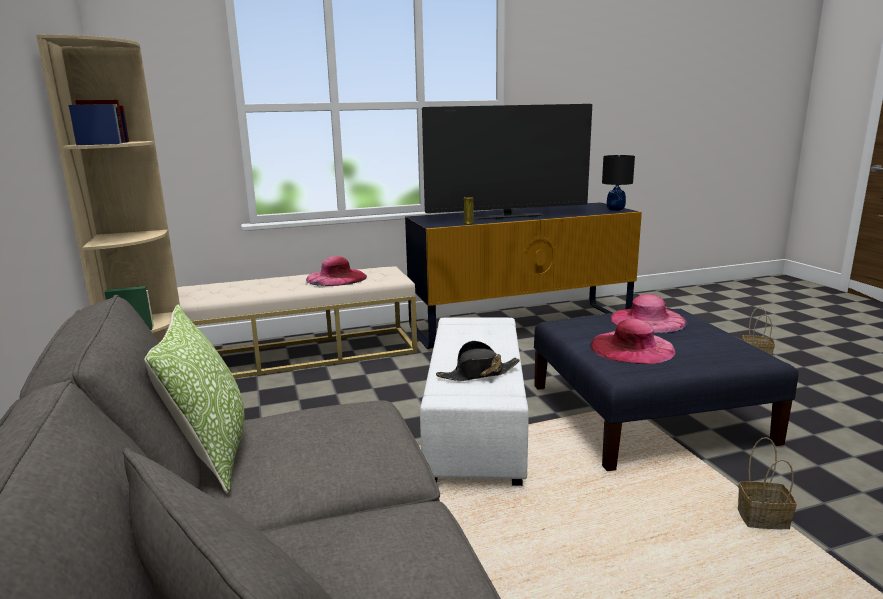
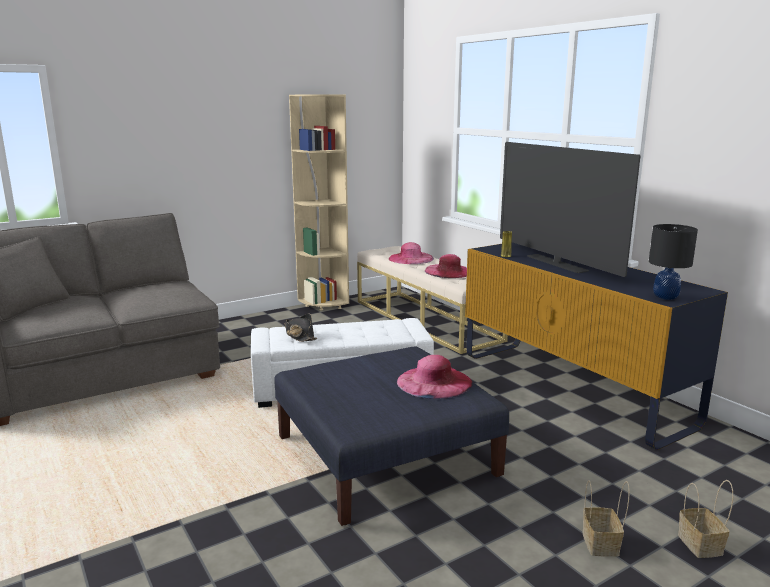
camera: 75 degrees right, 0 degrees up
(212, 453) = (154, 284): pillow -> none
(632, 348) = (354, 375): pink hat -> pink hat (411, 258)
(764, 519) = (220, 499): basket -> basket (701, 545)

